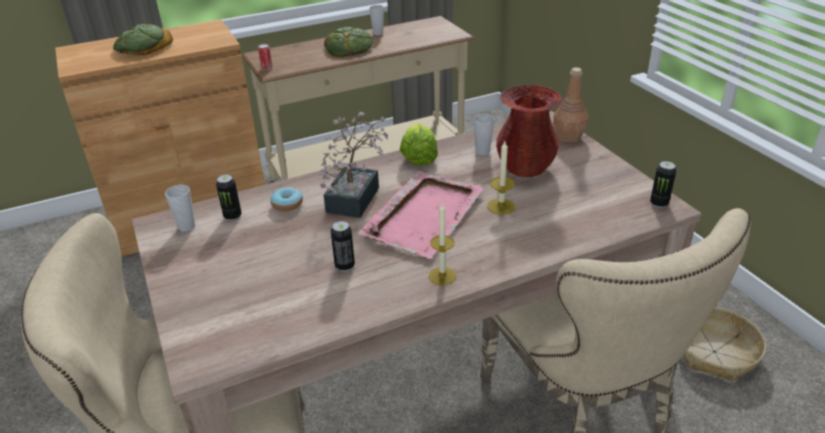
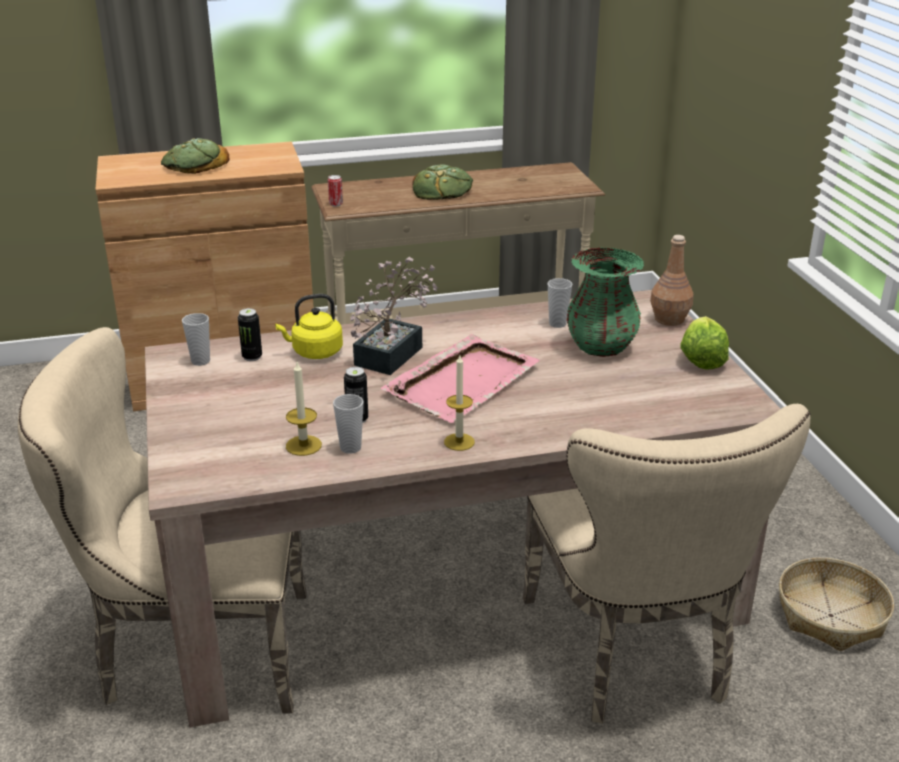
camera: 10 degrees right, 5 degrees down
(287, 204) = (314, 352): donut -> yellow kettle
(378, 33) = (484, 176): cup -> cup (350, 448)
(418, 156) = (480, 320): lettuce -> lettuce (701, 358)
(501, 206) = (554, 382): candle -> candle (303, 445)
(525, 168) = (601, 347): red vase -> green vase
(659, 203) = (743, 402): can -> none

